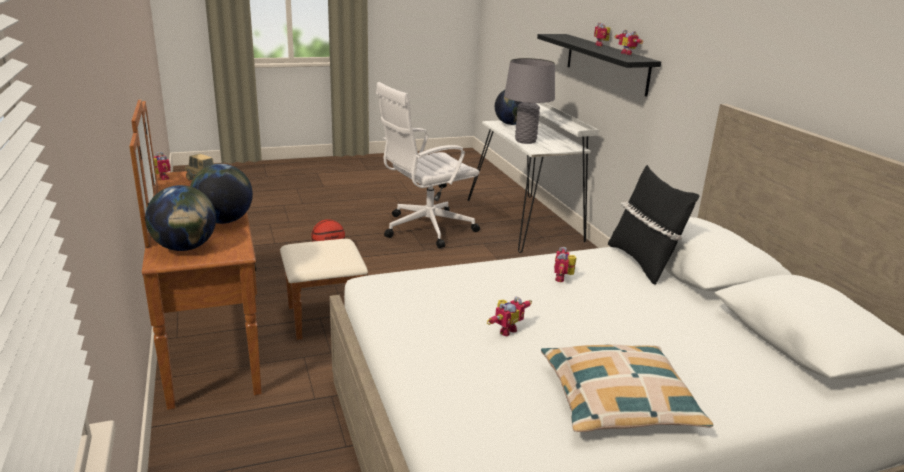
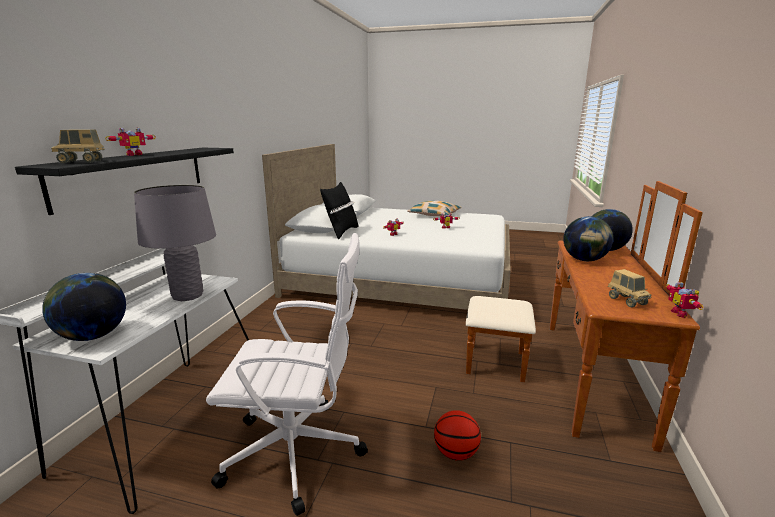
camera: 145 degrees left, 5 degrees down
(565, 37) = (81, 162): none -> toy truck
(628, 53) = (180, 150): toy robot -> none

